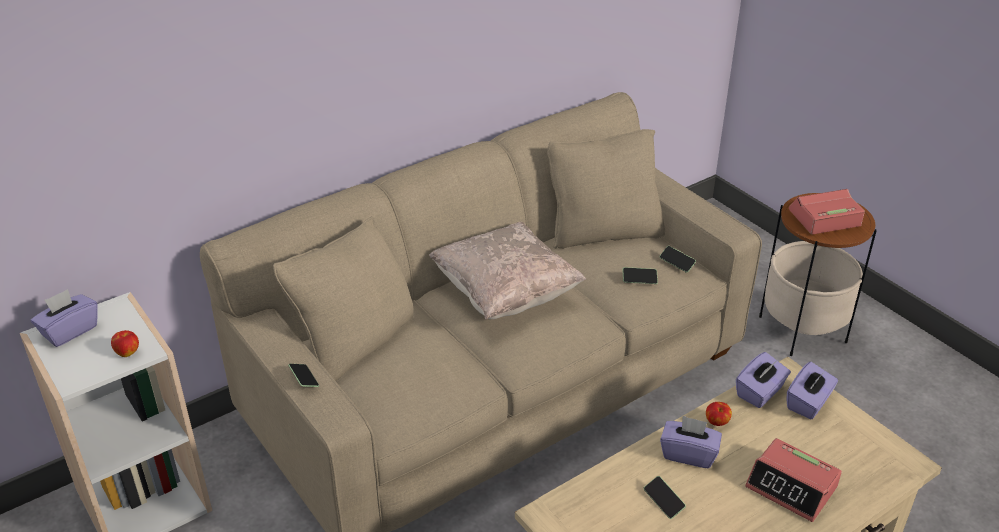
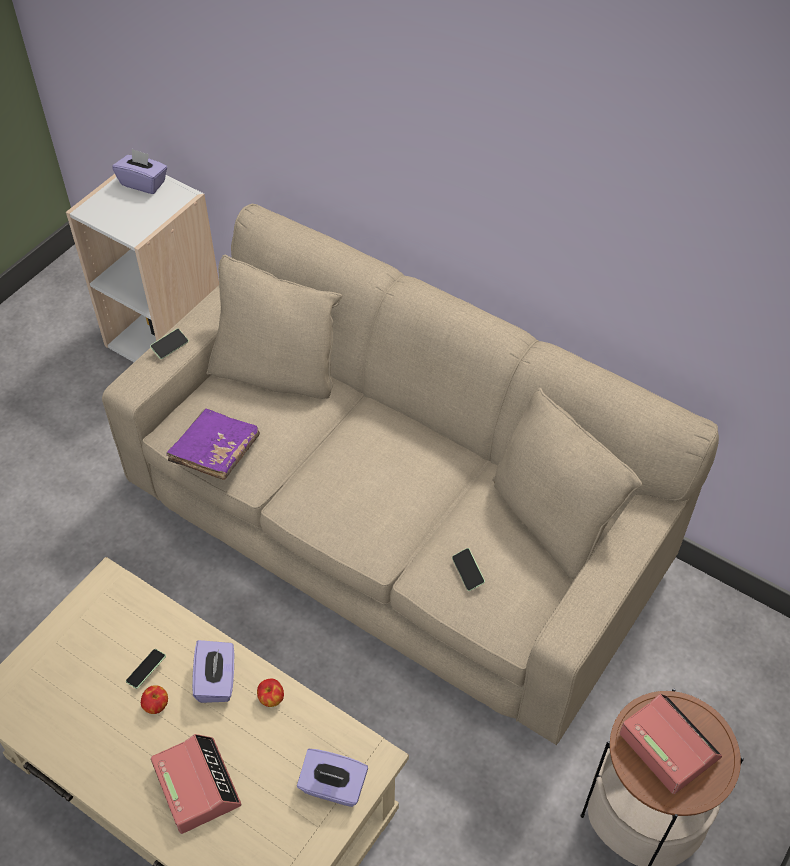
camera: 70 degrees right, 15 degrees up
(128, 352) = (129, 225): apple -> apple (156, 705)
(438, 396) = (215, 453): none -> purple book
(505, 294) = (387, 459): beige pillow -> none
(677, 263) = (517, 603): phone -> none
(760, 392) = (333, 734): purple tissue box -> none
(792, 487) = (196, 785): alarm clock -> alarm clock turned 135 degrees clockwise

